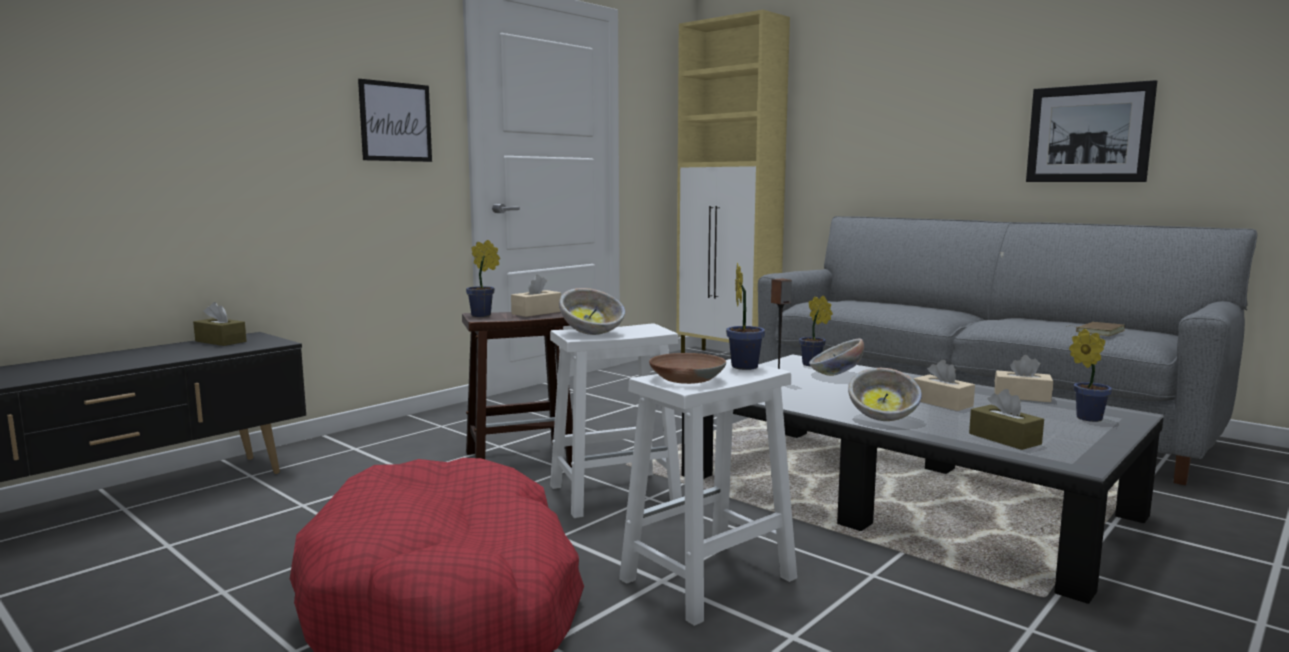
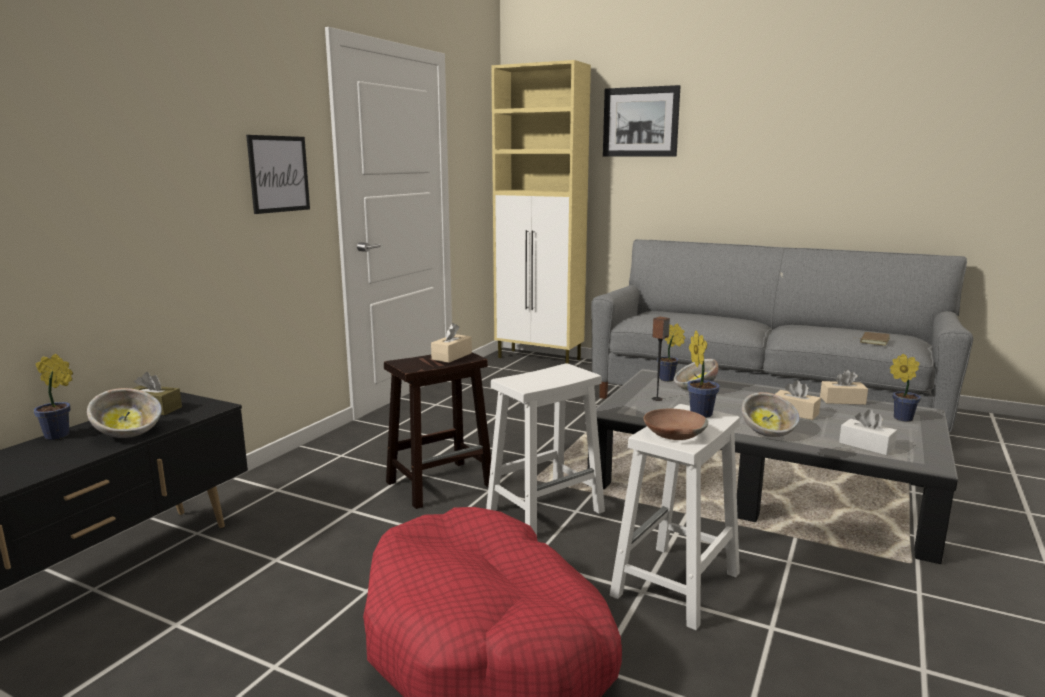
camera: 15 degrees left, 5 degrees up
(483, 315) = (409, 363): potted plant -> potted plant (60, 436)
(592, 333) = (532, 381): bowl -> bowl (129, 434)
(1004, 439) = (866, 445): brown tissue box -> white tissue box
(1088, 134) = (842, 178): picture -> picture (640, 122)

